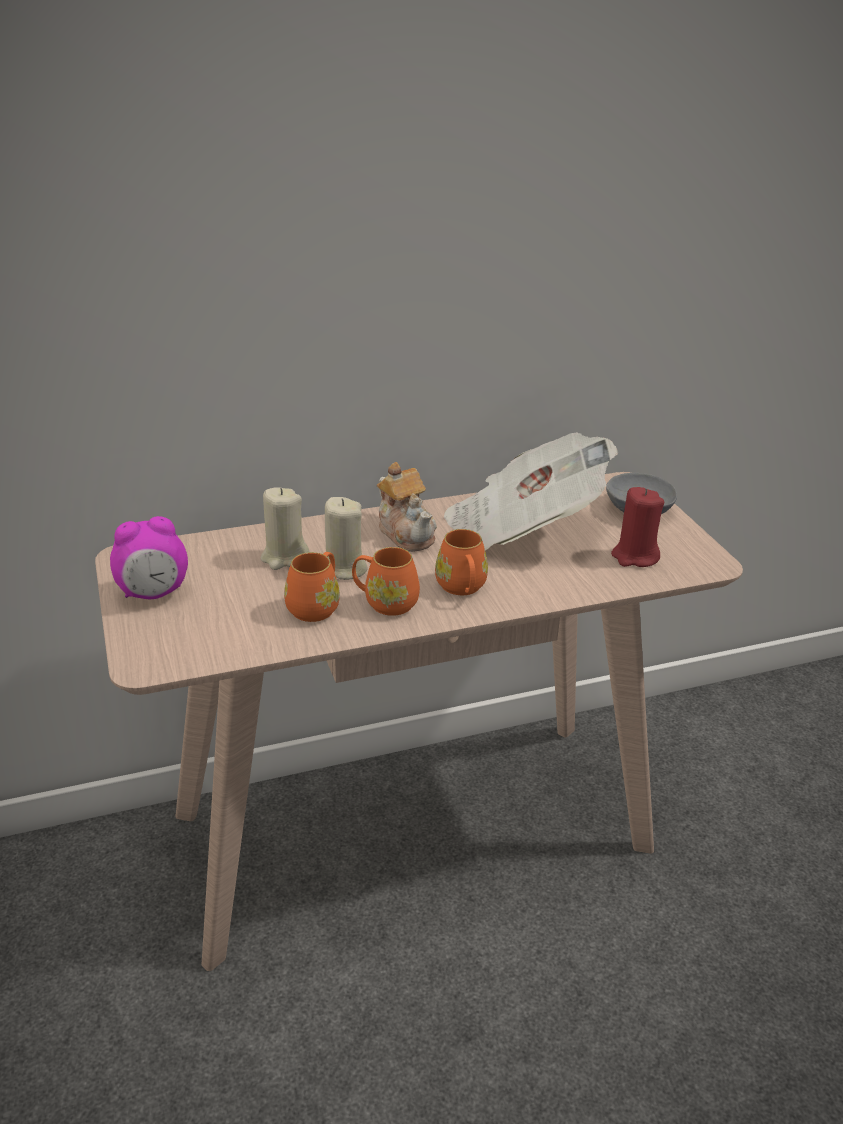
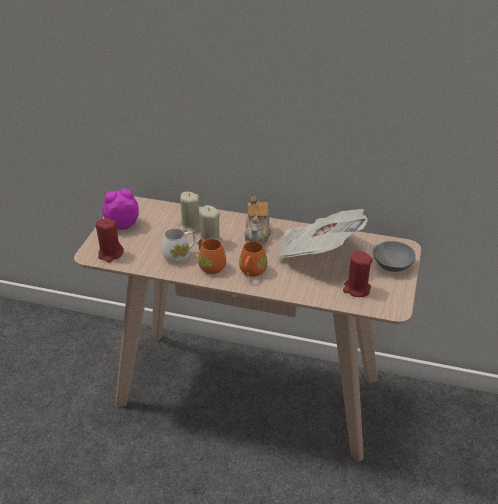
camera: 35 degrees right, 5 degrees up
(153, 594) = (122, 224): alarm clock -> alarm clock turned 150 degrees clockwise
(184, 649) = (110, 254): none -> red candle
(316, 606) = (180, 255): orange mug -> white mug

